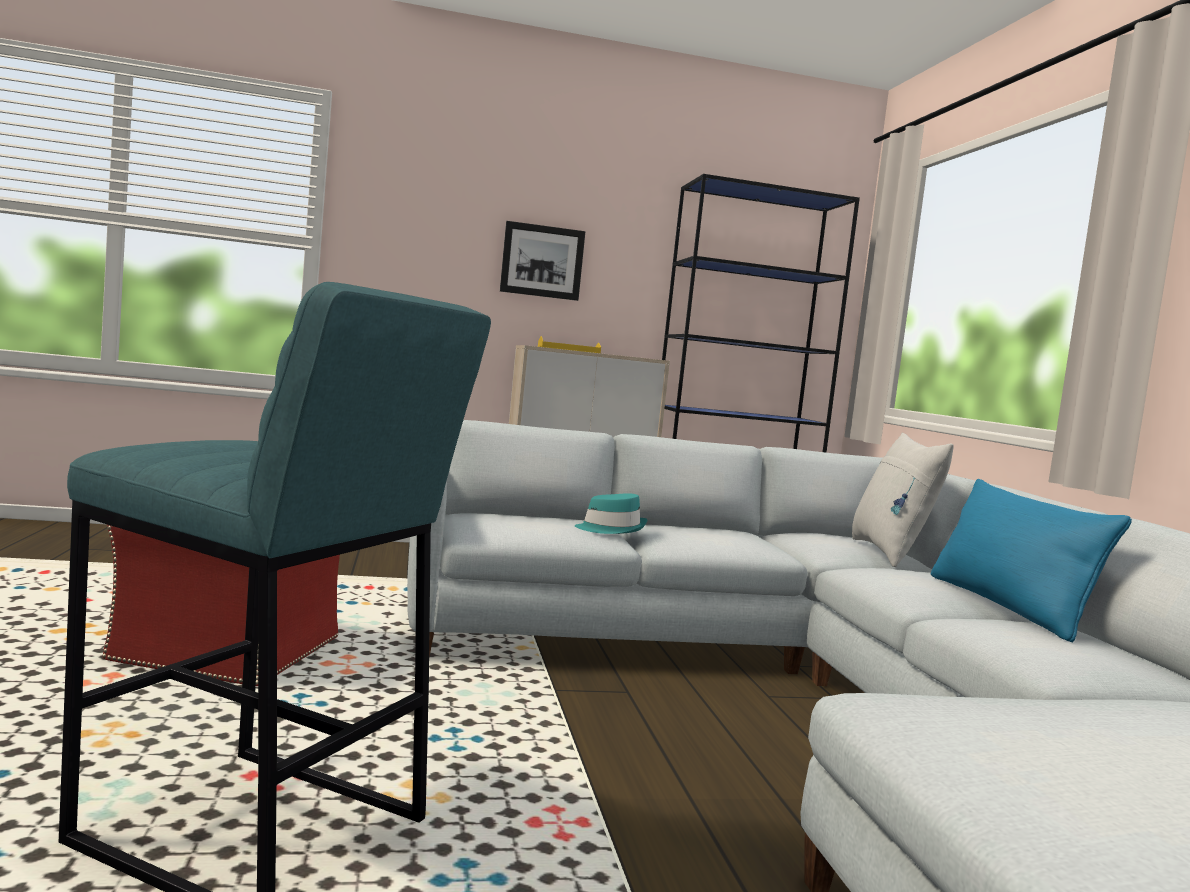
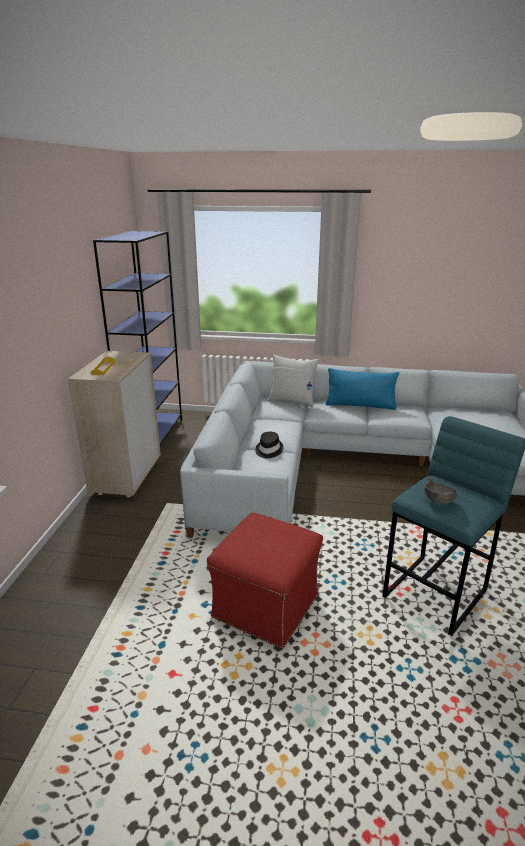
camera: 70 degrees left, 20 degrees up
(229, 442) = (439, 500): none -> grey bowl
(542, 261) = (59, 317): picture -> none
(611, 529) = (268, 450): turquoise hat -> black hat

